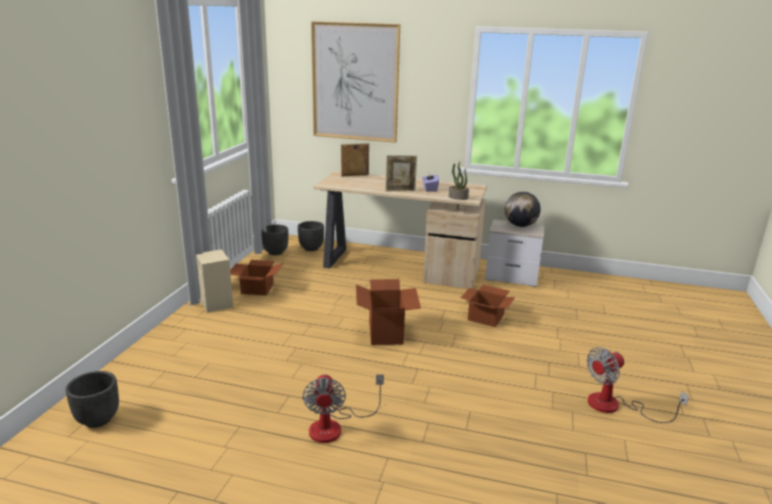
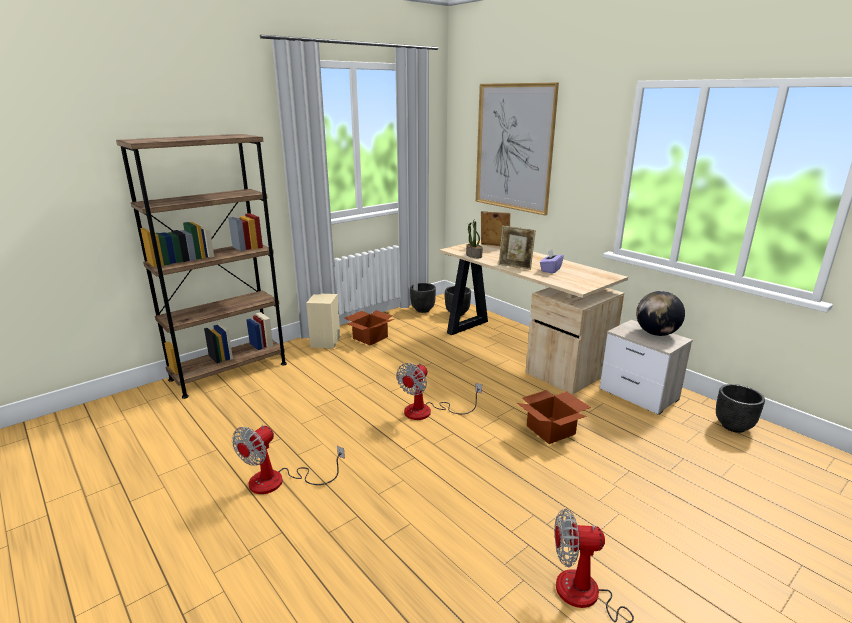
camera: 35 degrees right, 0 degrees up
(98, 419) = (148, 405): black planter -> black planter (732, 426)
(147, 359) = (229, 371): none -> brown bookcase
(386, 333) = (428, 411): cardboard box -> fan
(458, 197) = (567, 284): potted plant -> potted plant (473, 255)

